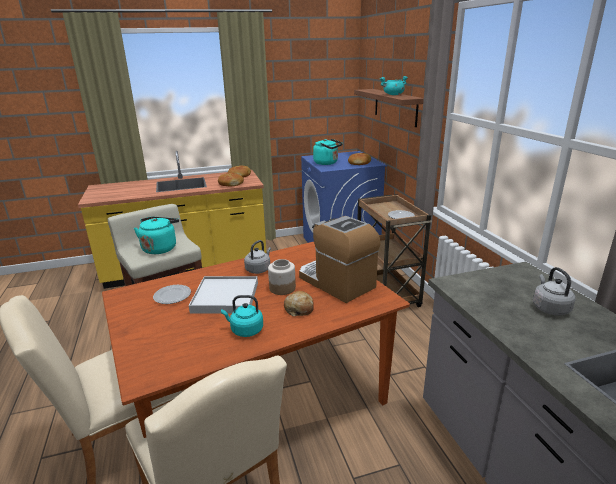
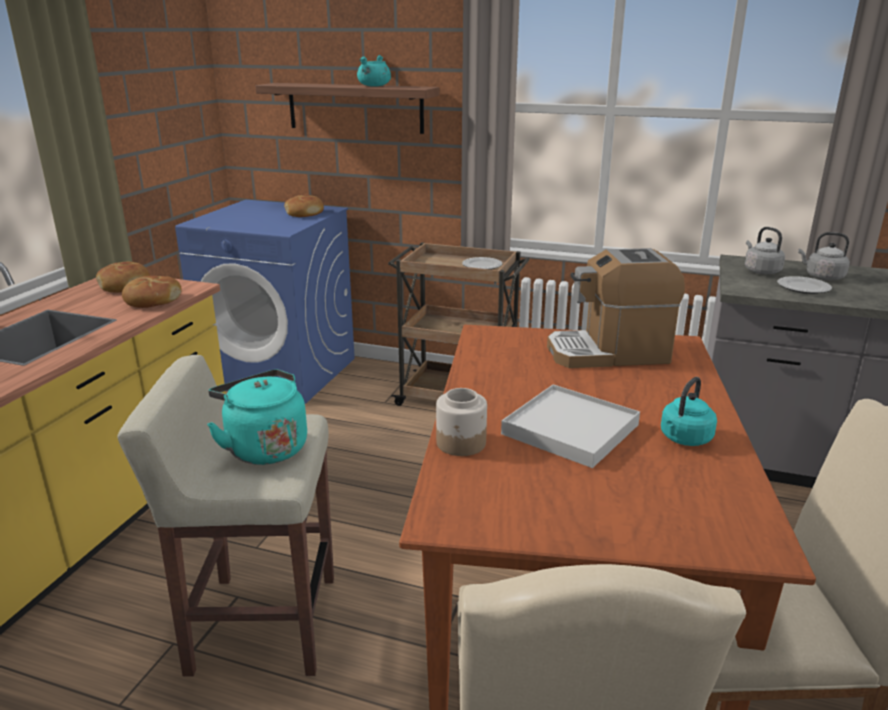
camera: 55 degrees left, 0 degrees up
(172, 296) = (514, 471): plate -> plate (803, 288)
(259, 269) = (505, 385): grey kettle -> grey kettle (760, 271)
(282, 288) = (588, 386): jar -> jar (461, 443)
(299, 308) = (657, 391): bread -> none
(327, 163) = (258, 224): turquoise kettle -> none

